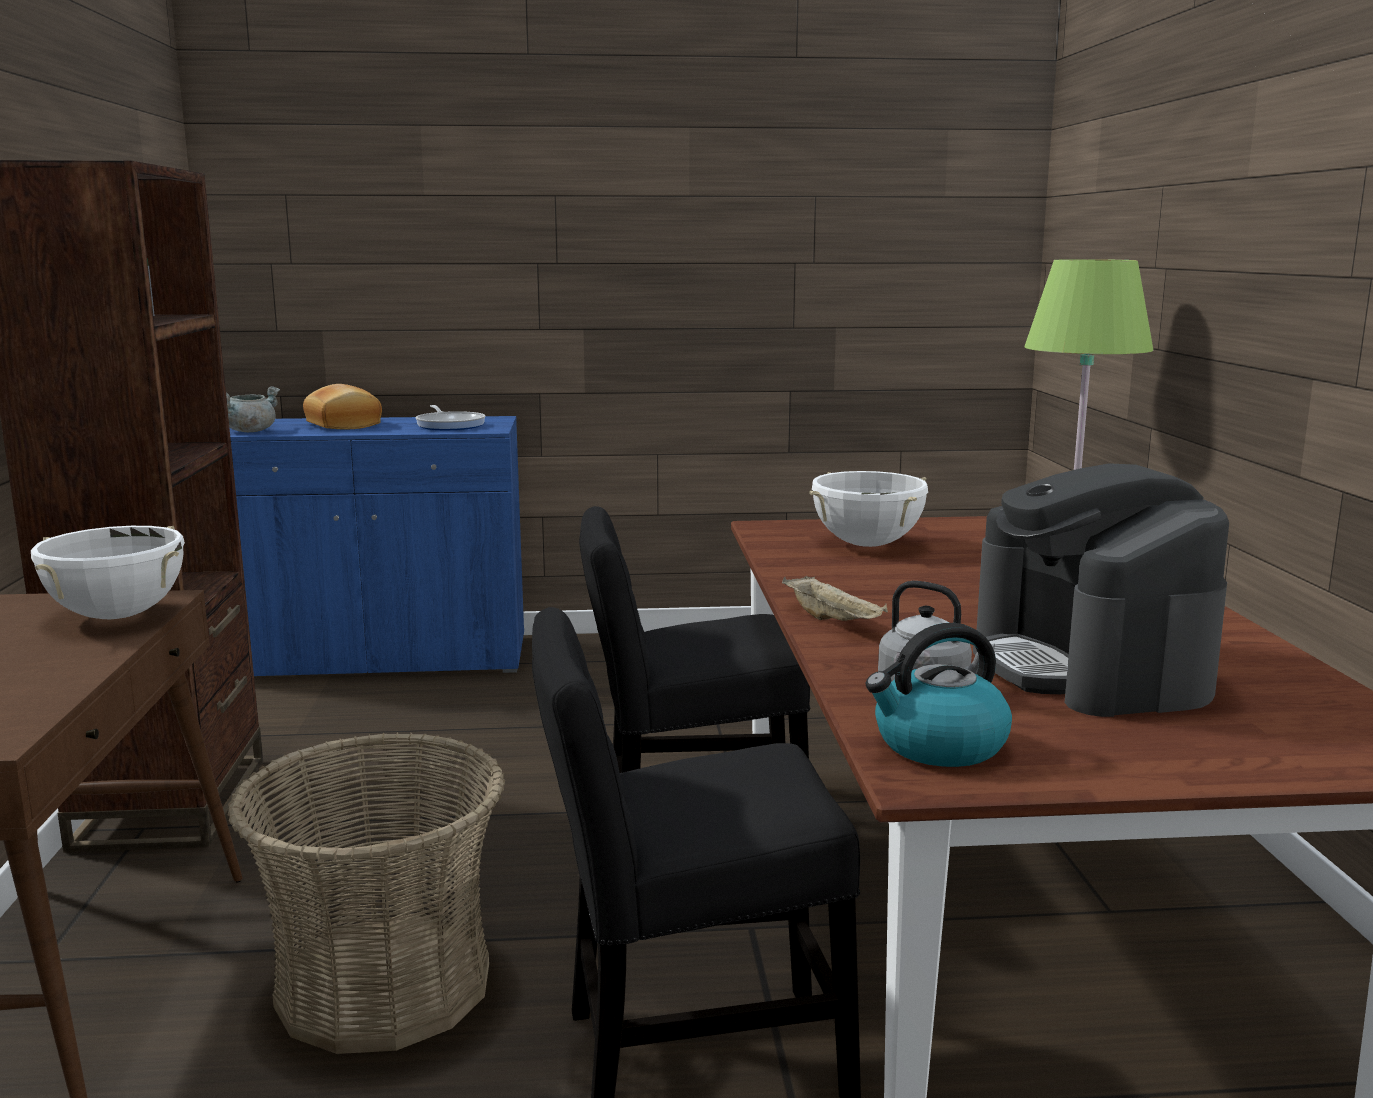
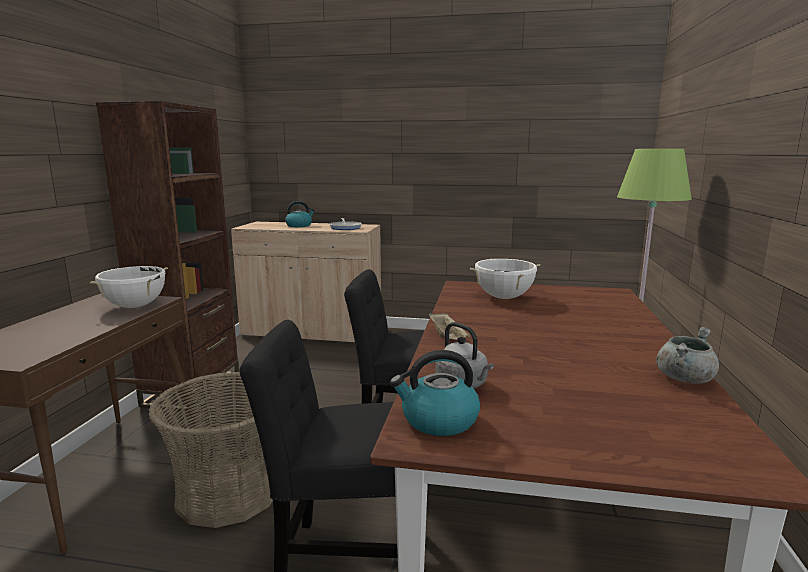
camera: 15 degrees right, 0 degrees up
(250, 431) = (259, 227): grey cooking pot -> grey cooking pot (684, 378)
(341, 425) = (299, 225): bread -> kettle
(377, 658) = (312, 332): blue cabinet -> beige cabinet
(1089, 667) = (570, 381): coffee machine -> none

